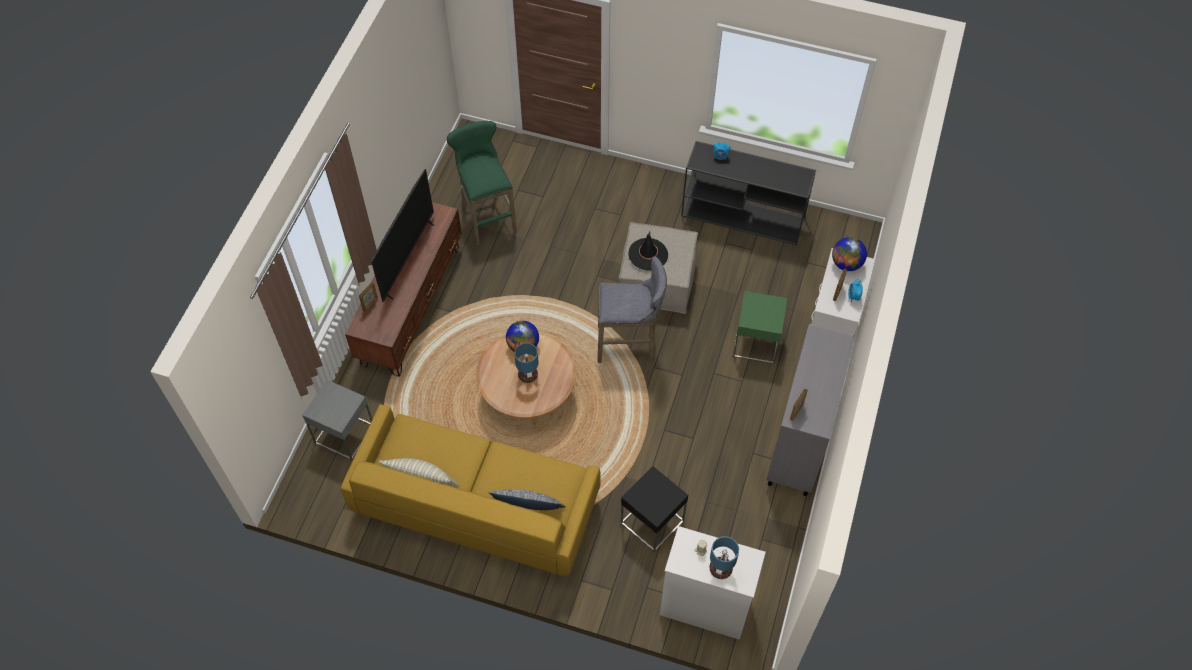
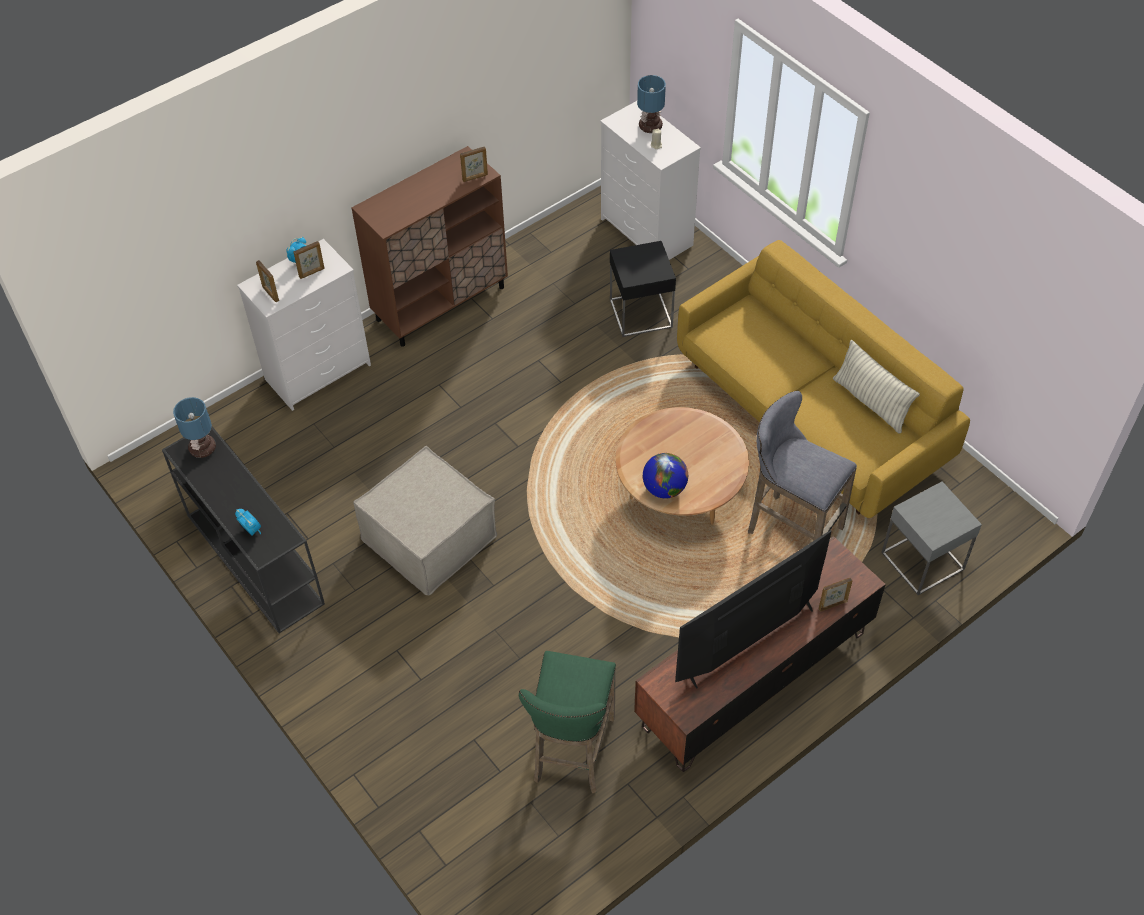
camera: 145 degrees left, 5 degrees down
(527, 505) = (771, 327): pillow -> none
(528, 375) = (681, 453): table lamp -> table lamp (202, 447)
(629, 344) = (524, 485): grey stool -> grey stool (790, 529)
(648, 254) = (436, 504): black hat -> none
(756, 343) = (386, 412): green side table -> none
(799, 444) = (441, 303): grey cabinet -> brown cabinet
(846, 264) = (270, 294): globe -> picture frame

